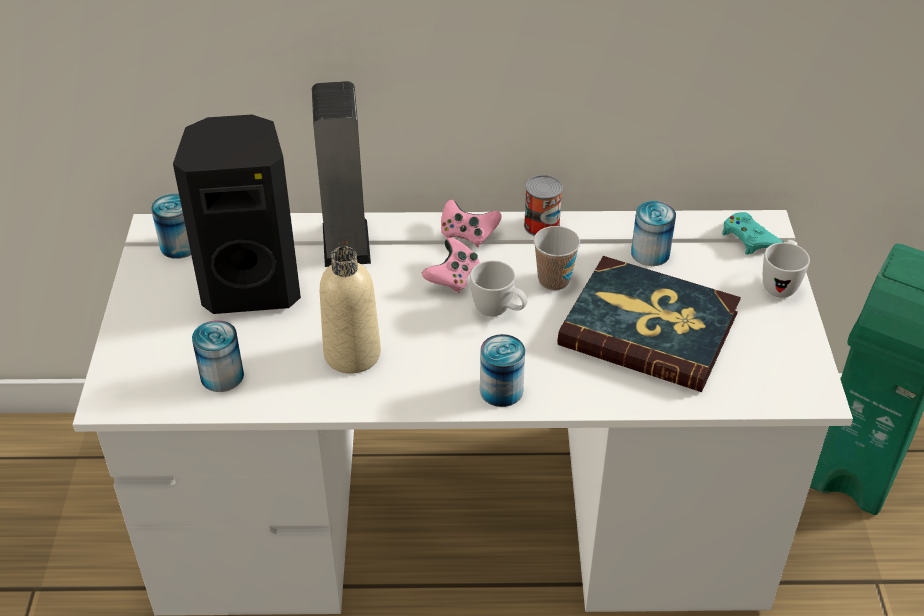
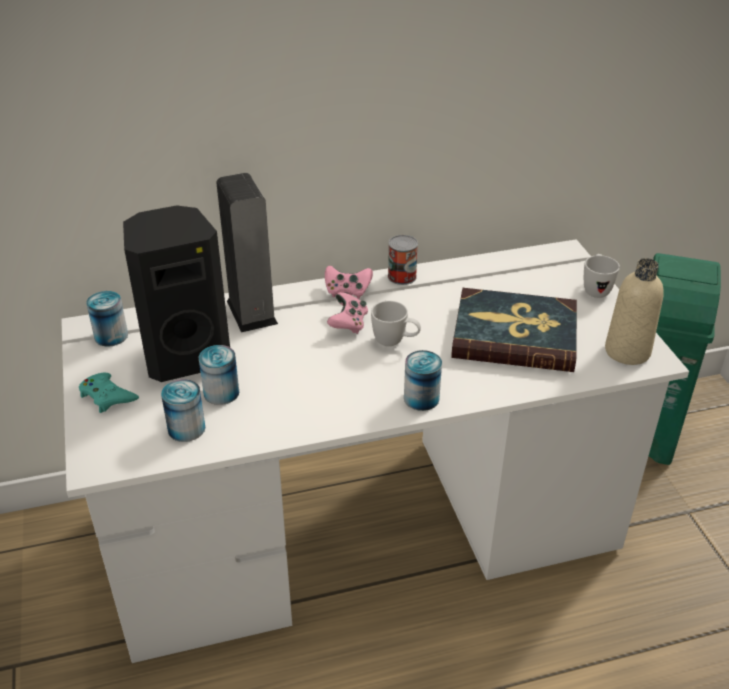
camera: 15 degrees left, 5 degrees down
(352, 354) = (290, 393): beige bottle -> beige bottle (627, 351)
(553, 280) = (428, 313): cup -> none
(650, 253) = (492, 283): can -> can (221, 392)
(749, 238) = (559, 262): turquoise game controller -> turquoise game controller (107, 396)

